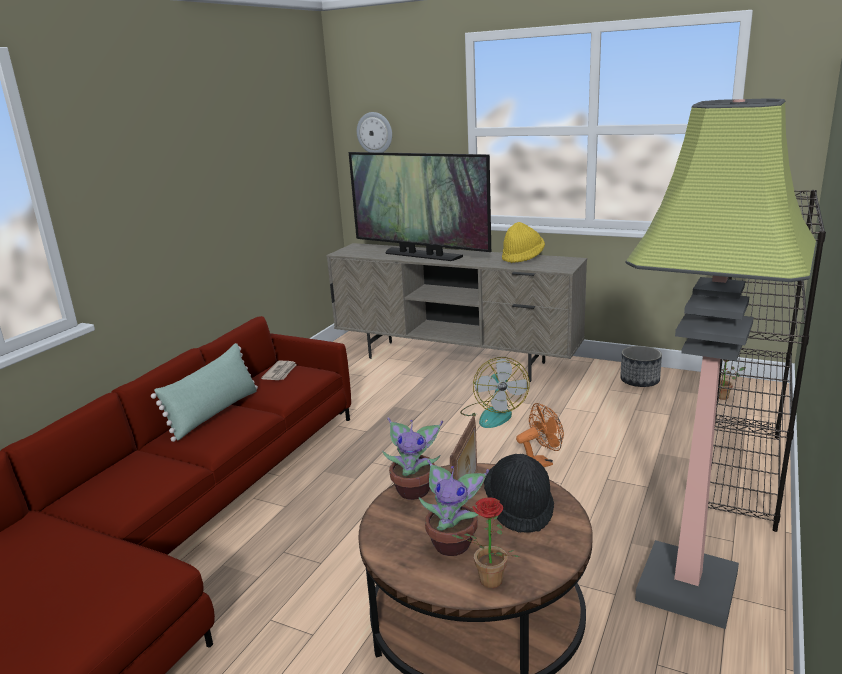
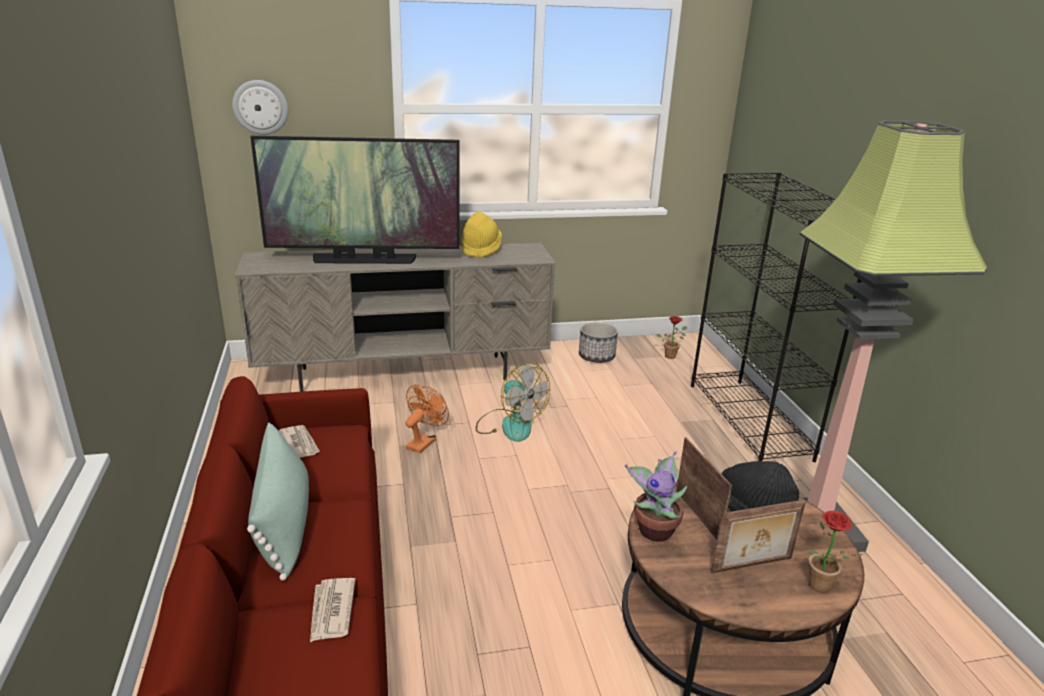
camera: 40 degrees left, 5 degrees up
(172, 466) = (331, 611): none -> newspaper
(453, 543) = (752, 566): potted plant -> picture frame
(540, 463) = (605, 462): orange fan -> orange fan (424, 442)

